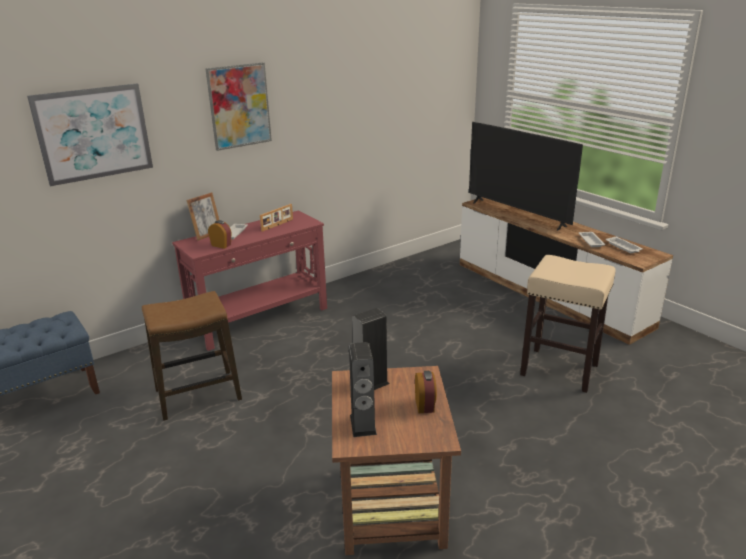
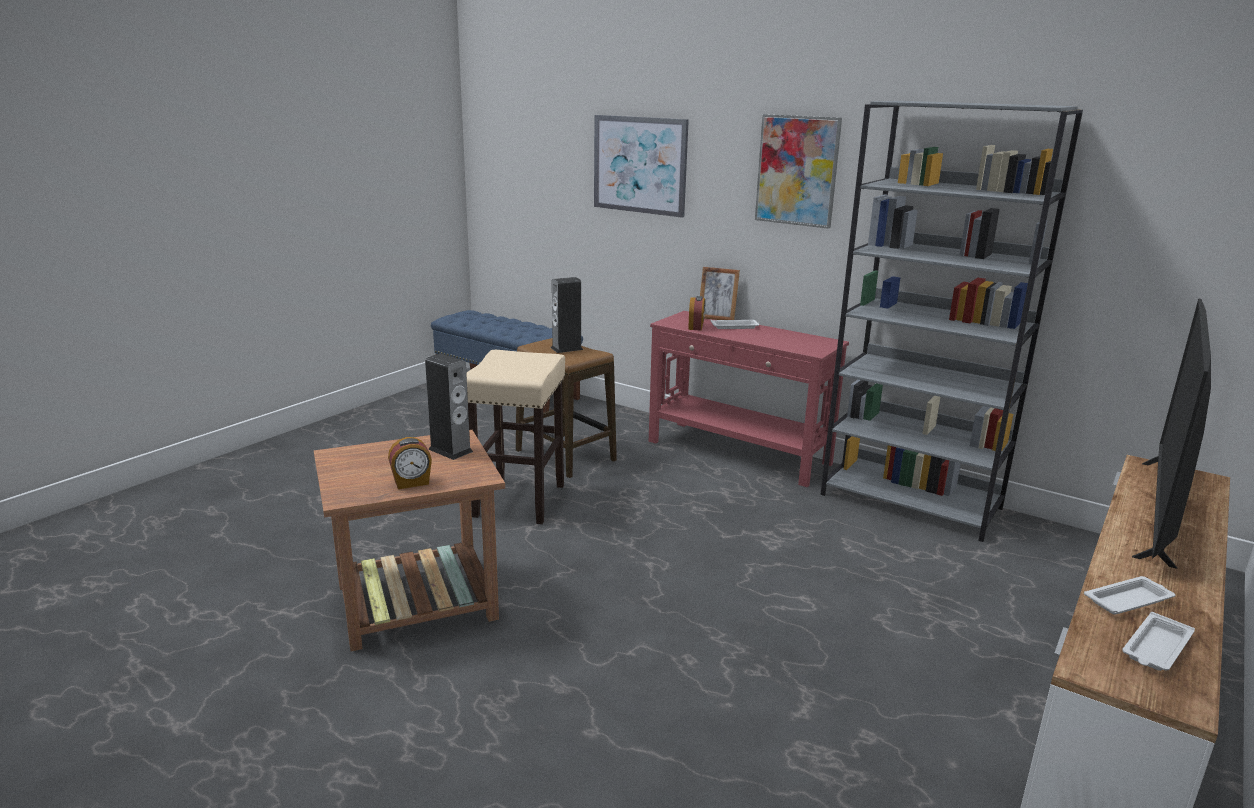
camera: 70 degrees right, 5 degrees down
(278, 225) = (784, 339): picture frame -> none
(363, 424) = (369, 456): speaker -> speaker (566, 348)
(366, 283) = (911, 501): none -> grey bookcase
(560, 370) = (815, 733): beige stool -> beige stool (519, 501)

